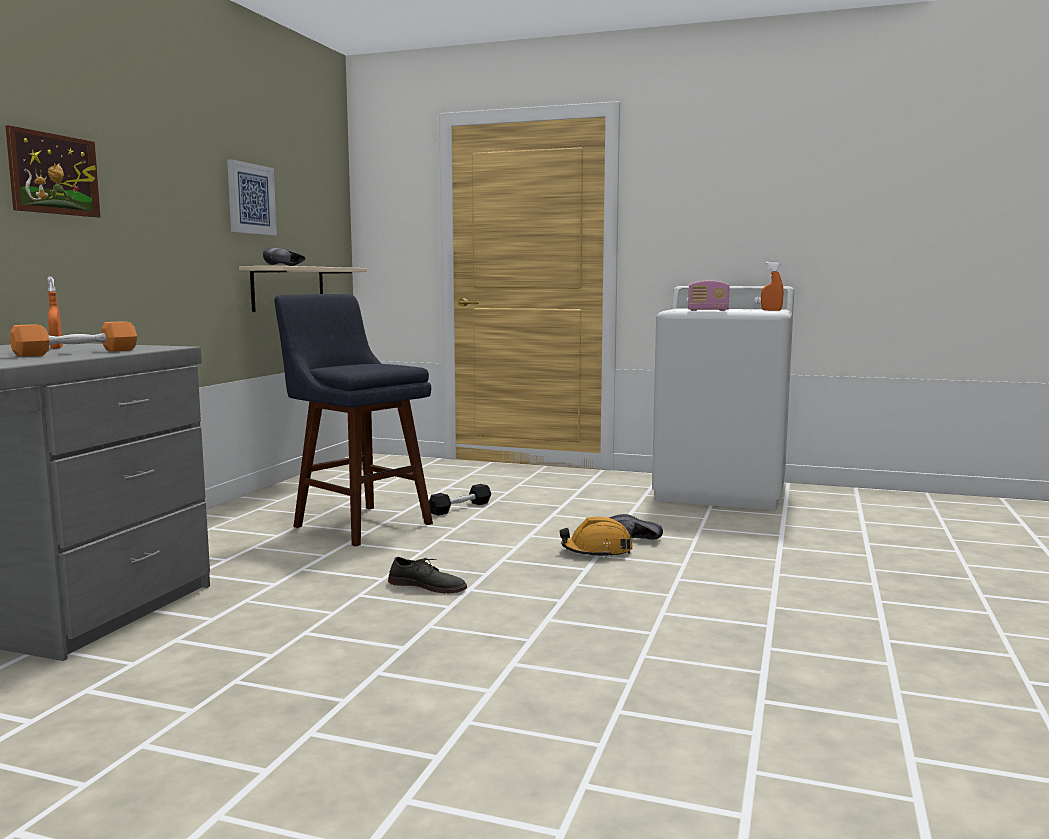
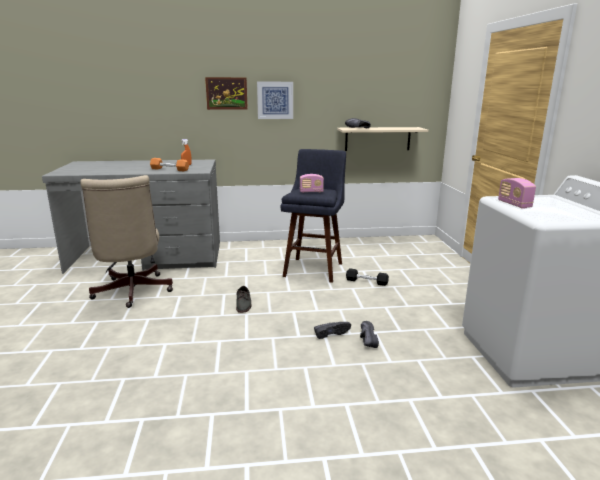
camera: 65 degrees right, 10 degrees up
(196, 682) = (131, 293): none -> beige office chair
(250, 199) = (350, 92): picture -> picture (275, 100)
(368, 365) = (311, 192): none -> radio
(597, 551) = (331, 333): orange hard hat -> black shoe
(771, 310) = (571, 218): orange spray bottle -> none

